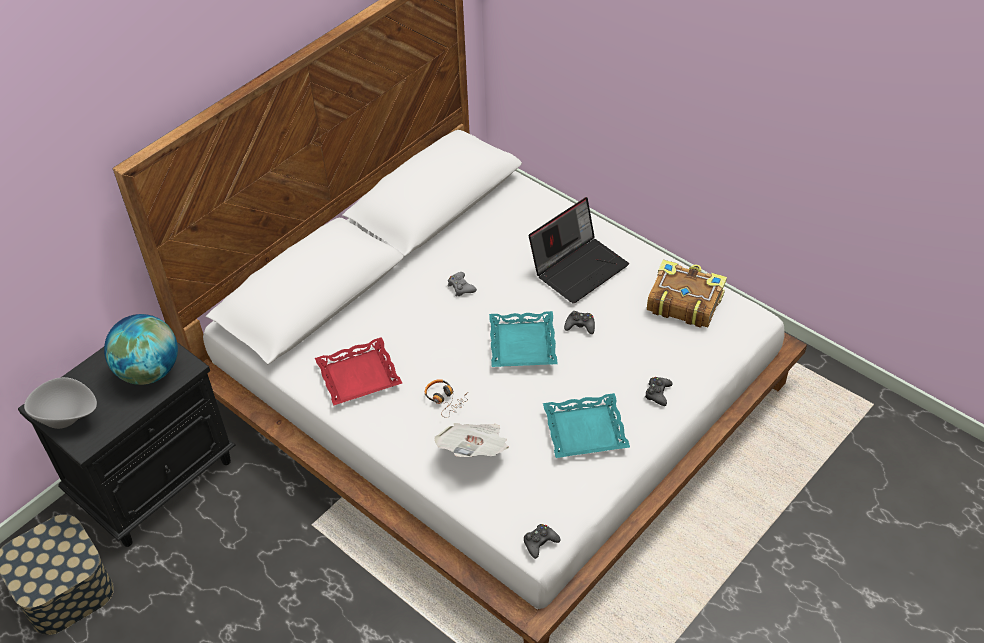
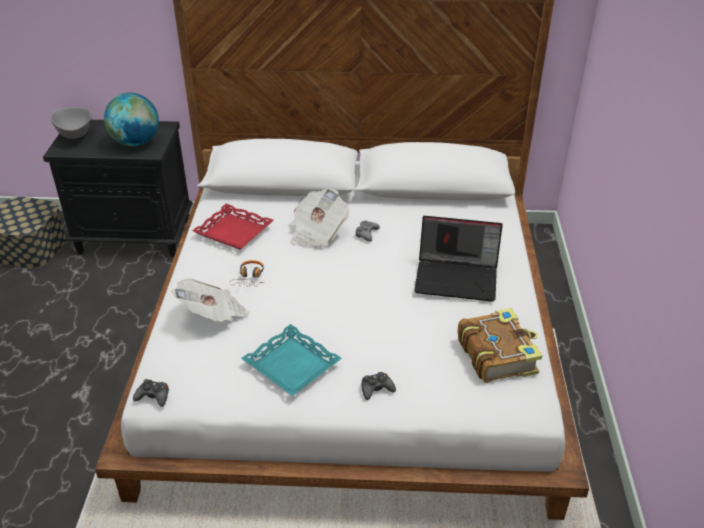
camera: 50 degrees right, 10 degrees down
(425, 318) = (317, 232): none -> newspaper
(522, 344) = (343, 287): turquoise tray -> none
(580, 325) = (399, 309): black game controller -> none

